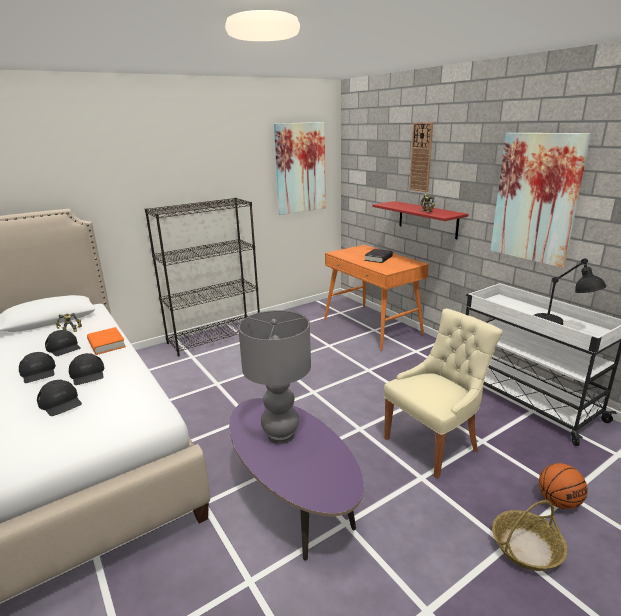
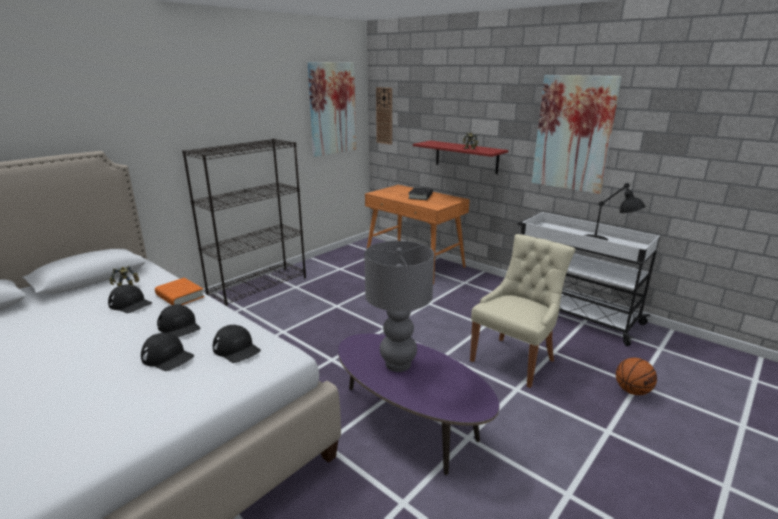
camera: 15 degrees left, 0 degrees up
(38, 372) = (118, 331): black cap -> black cap (237, 349)
(421, 157) = (458, 98): wall clock -> wall clock (384, 116)
(526, 547) = (623, 430): basket -> none

